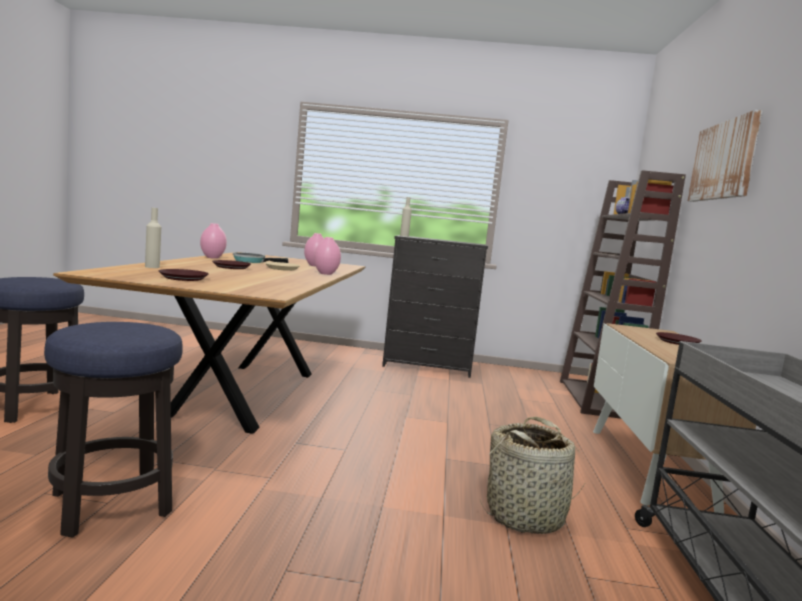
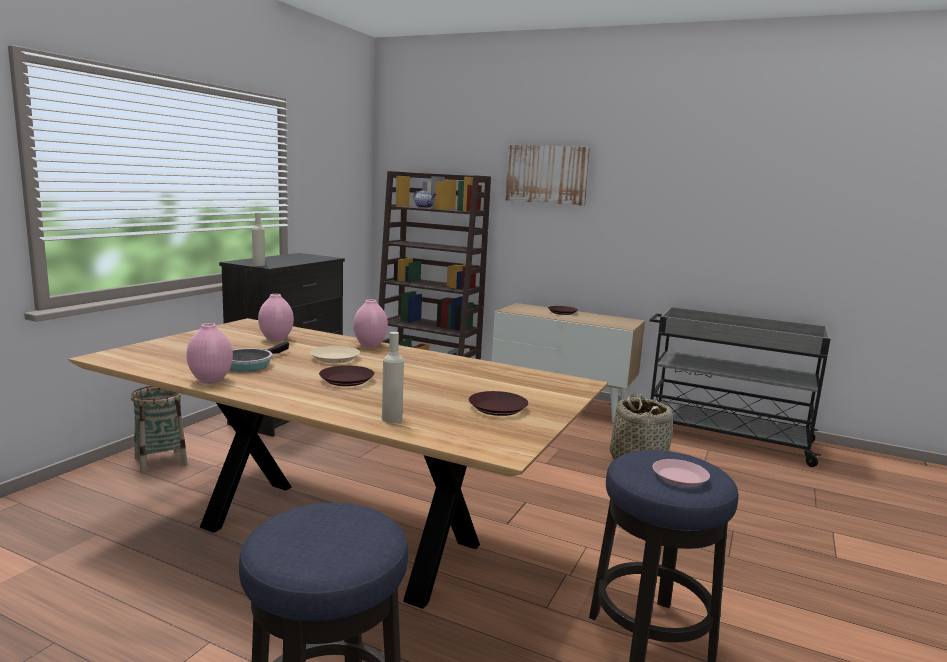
camera: 70 degrees left, 5 degrees up
(97, 329) = (679, 477): none -> pink plate
(318, 350) = (161, 461): none -> basket

